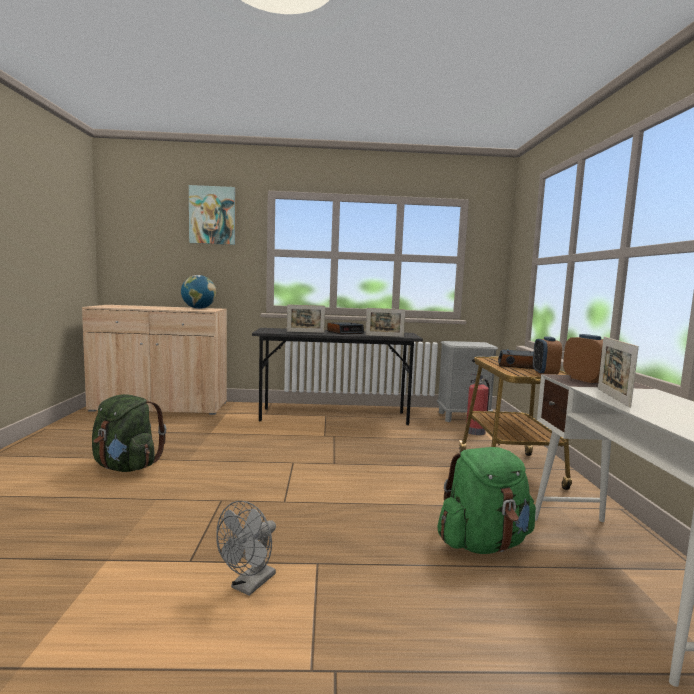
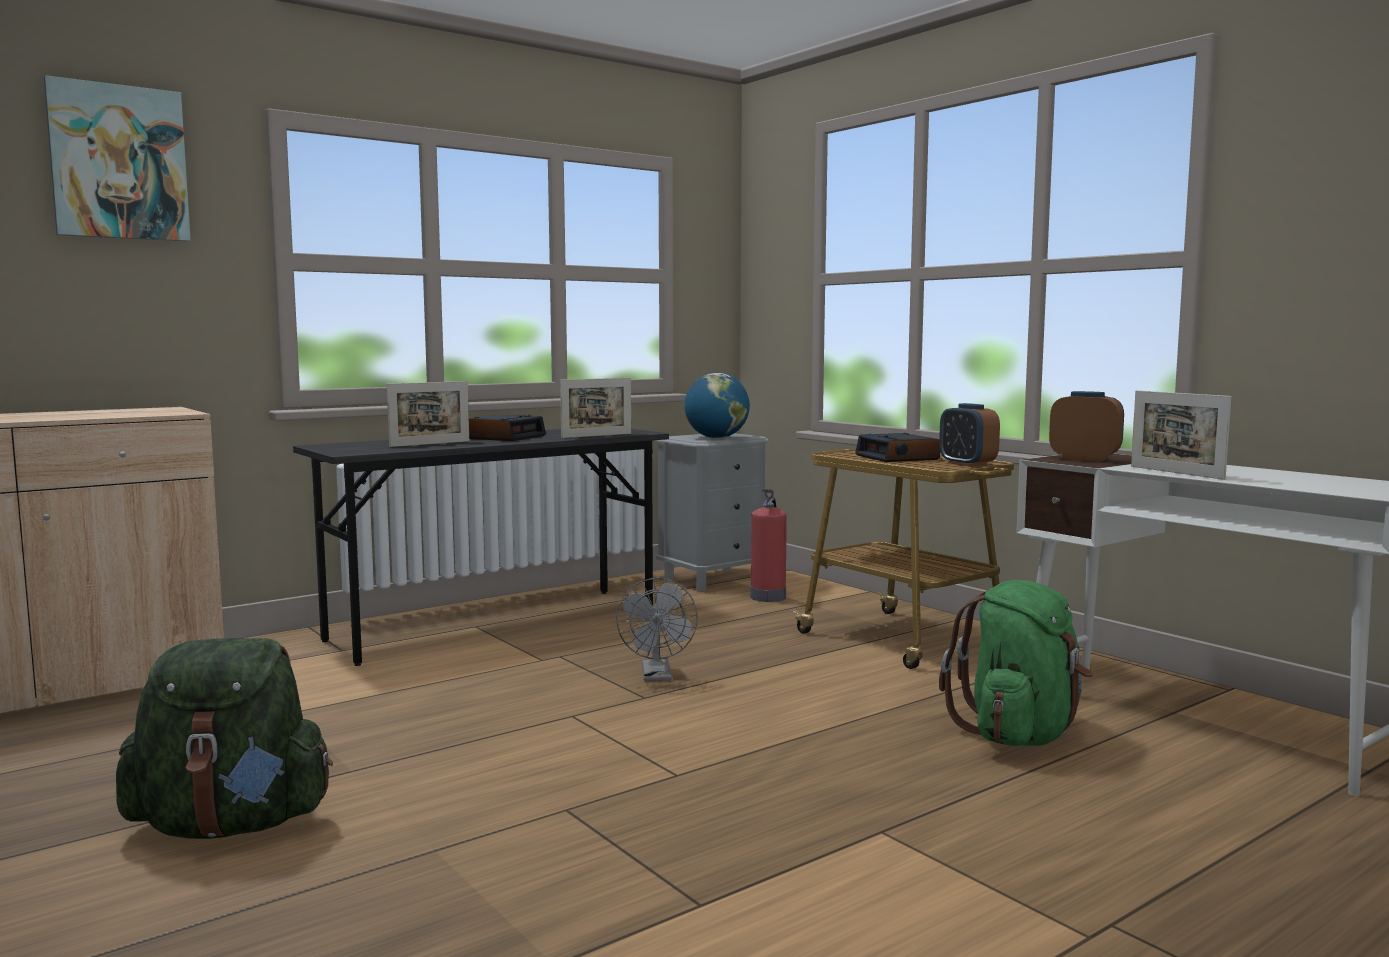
camera: 35 degrees left, 0 degrees up
(198, 308) = (123, 411): globe -> globe (716, 438)
(249, 585) = (849, 893): grey fan -> grey fan (657, 677)

